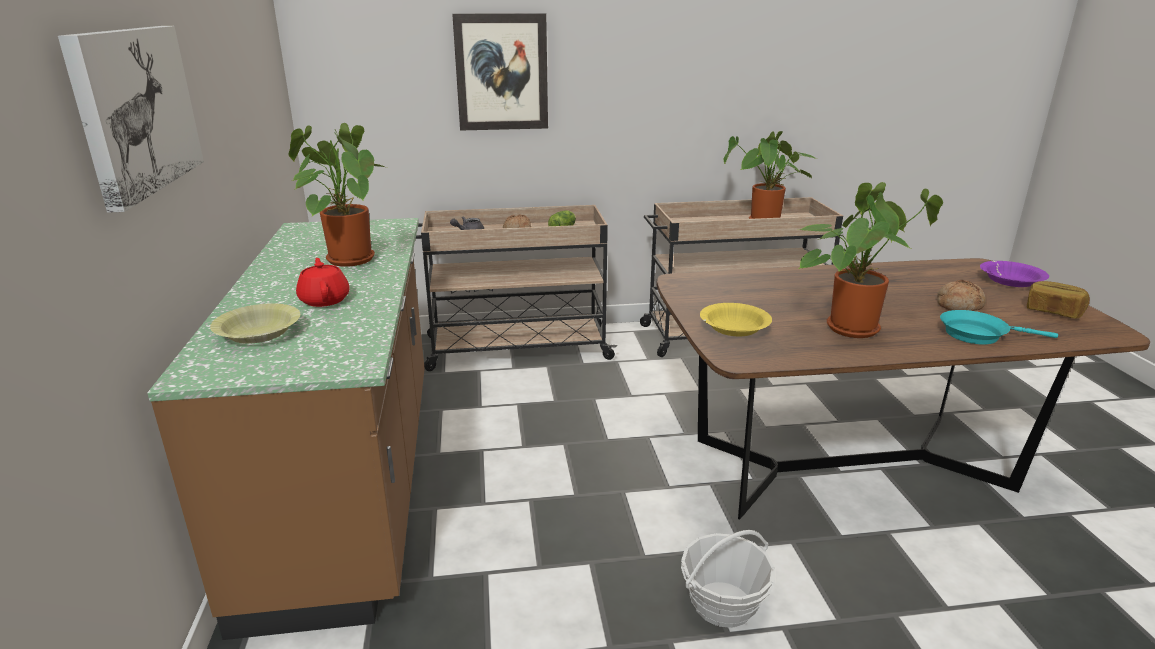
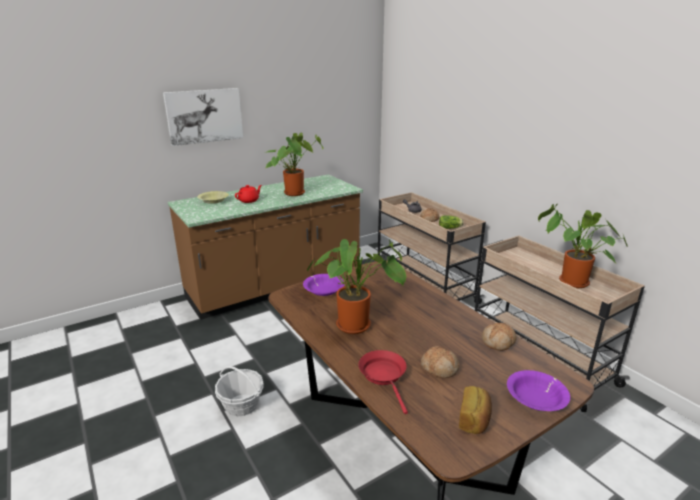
camera: 65 degrees right, 0 degrees up
(501, 72) = (457, 124): picture -> none
(734, 328) = (324, 290): yellow bowl -> purple bowl
(906, 270) = (498, 342): none -> bread
(978, 334) = (384, 376): turquoise frying pan -> red frying pan

